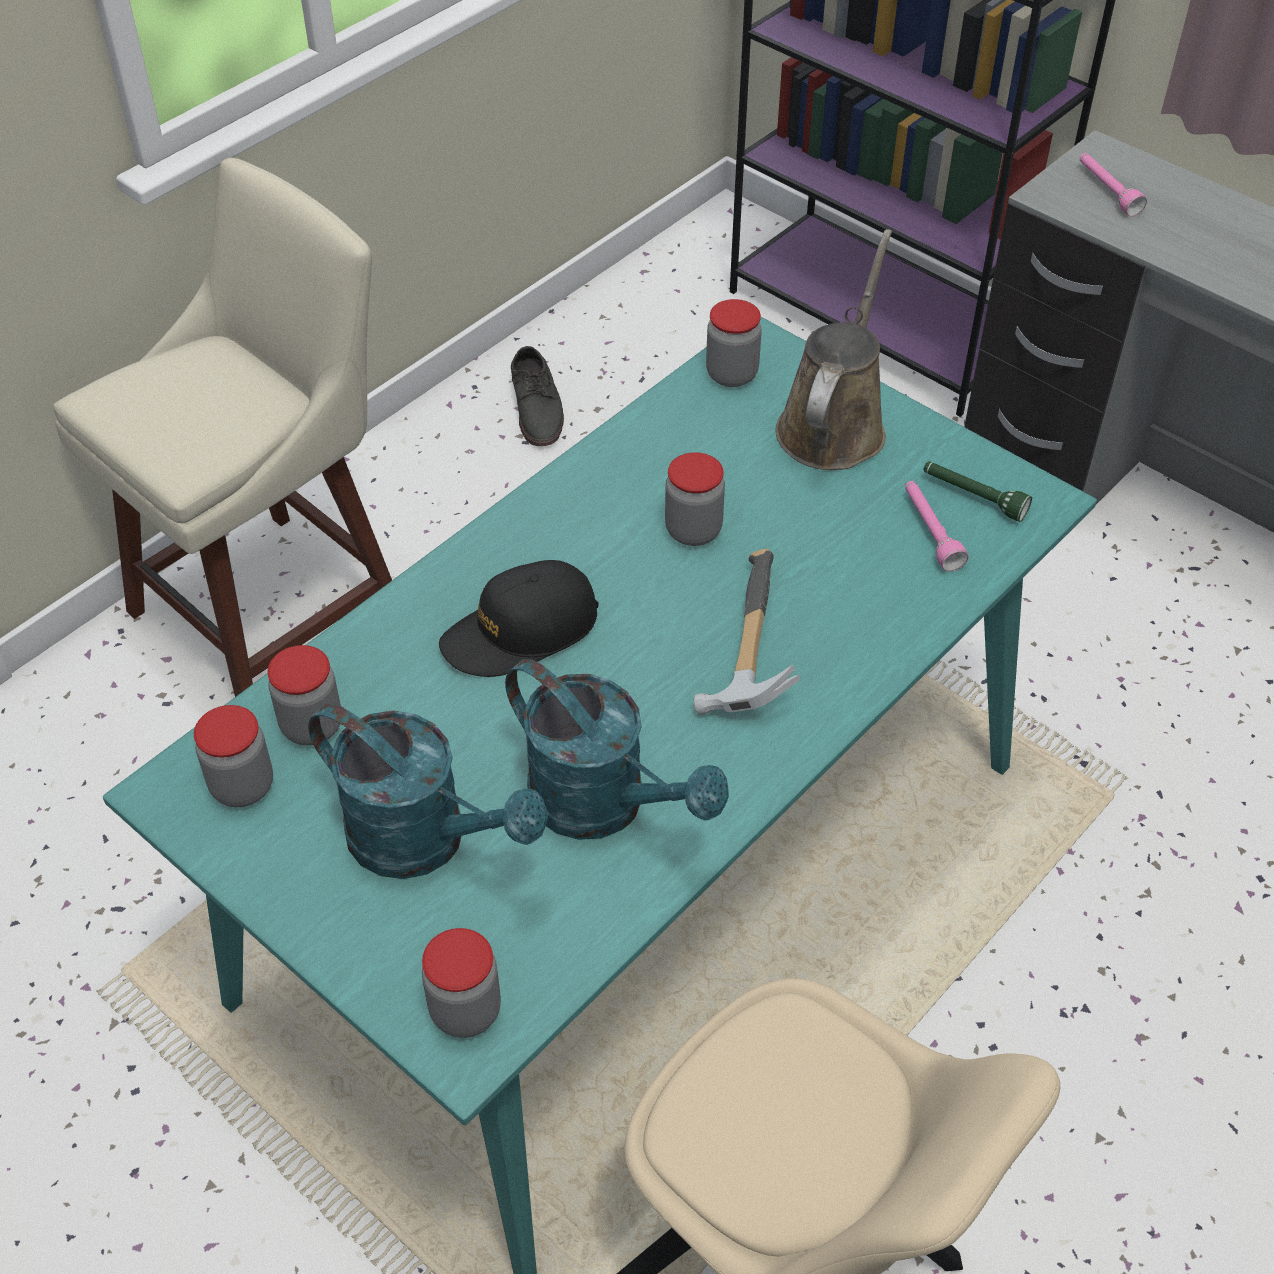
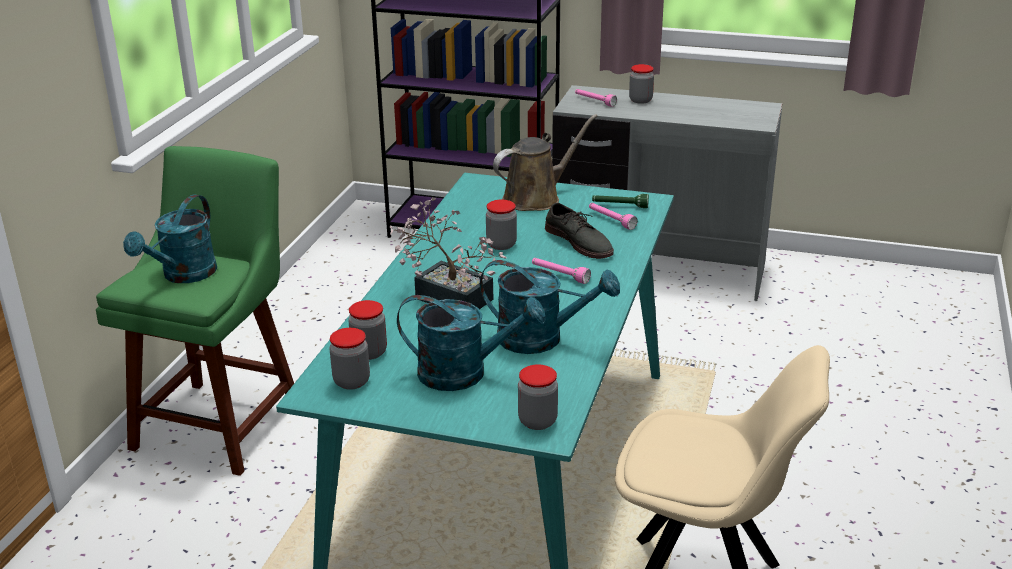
camera: 25 degrees left, 20 degrees down
(191, 406) = (183, 276): none -> turquoise watering can
(278, 607) = (222, 422): beige stool -> green stool
(520, 632) = (447, 296): black cap -> potted plant
(537, 407) = (315, 305): grey shoe -> grey shoe (579, 242)
(731, 374) = (473, 193): jar -> jar (640, 100)
(742, 649) = (559, 275): hammer -> pink flashlight
(834, 424) = (536, 198): brown watering can -> brown watering can turned 60 degrees clockwise

